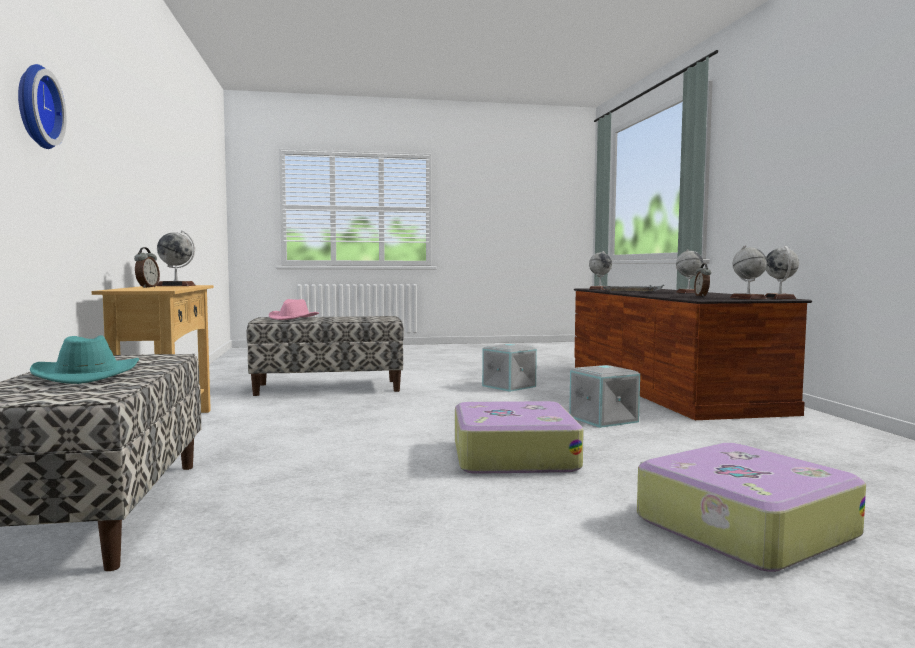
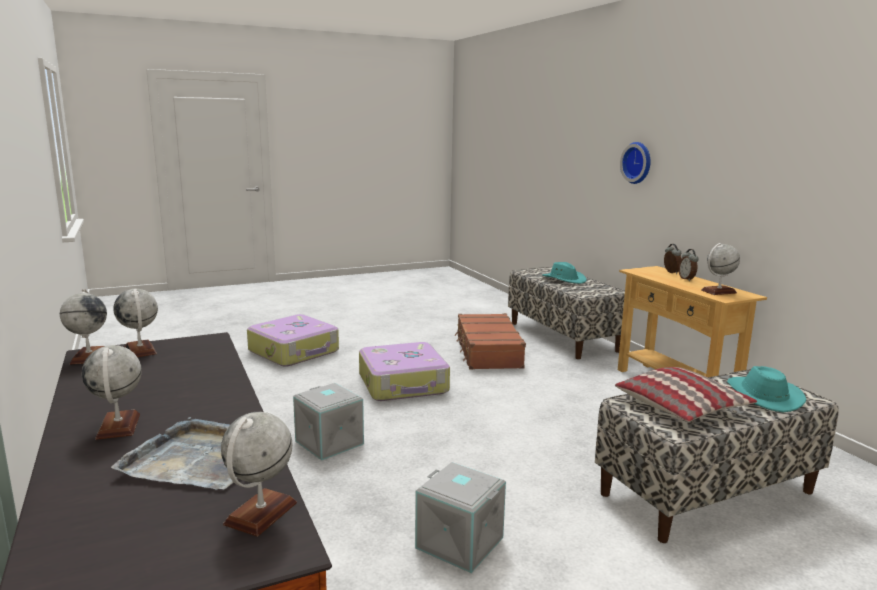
camera: 165 degrees right, 10 degrees up
(293, 318) = (762, 396): pink hat -> turquoise hat
(322, 491) = (487, 352): none -> brown suitcase
(358, 319) = (682, 407): none -> pillow
(702, 296) = (172, 368): alarm clock -> alarm clock (670, 272)

